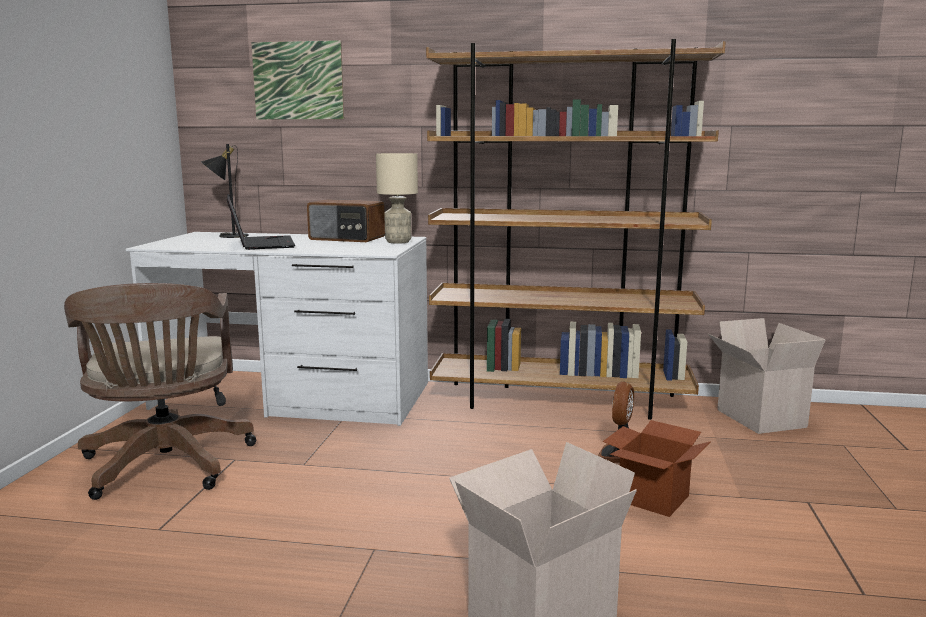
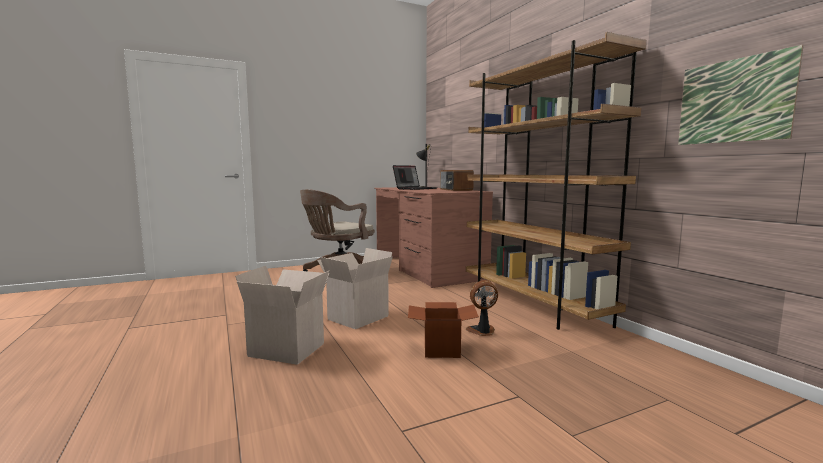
camera: 55 degrees right, 5 degrees down
(294, 396) = (427, 268): white desk -> brown desk
(298, 80) = (457, 110): picture -> picture (733, 101)
(398, 242) = (465, 191): beige table lamp -> none
(758, 418) = (643, 359): cardboard box -> cardboard box (357, 317)

